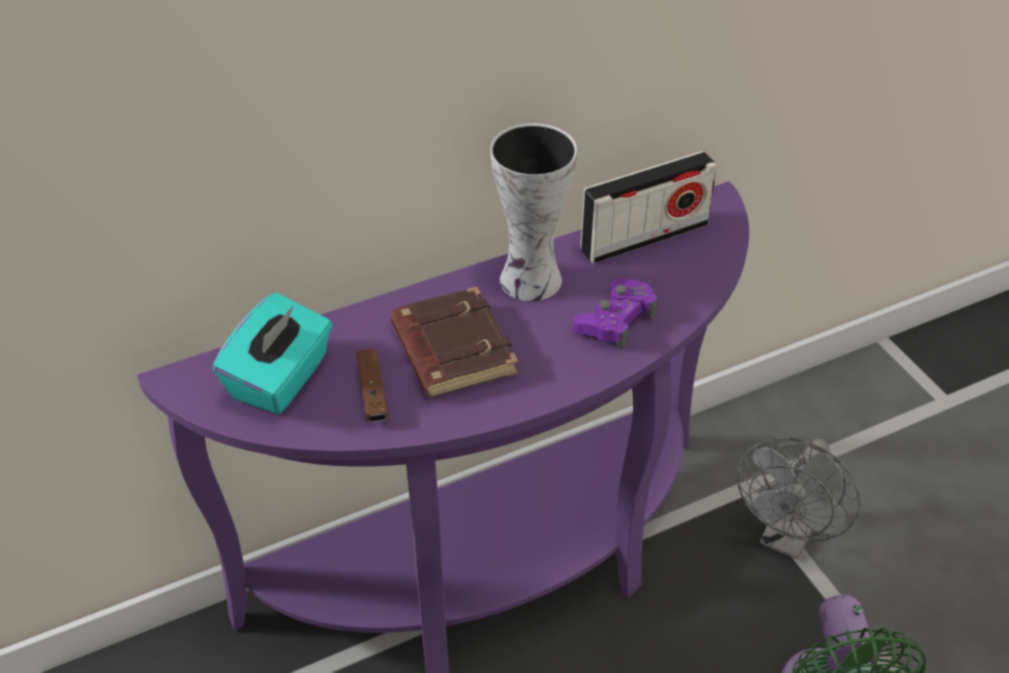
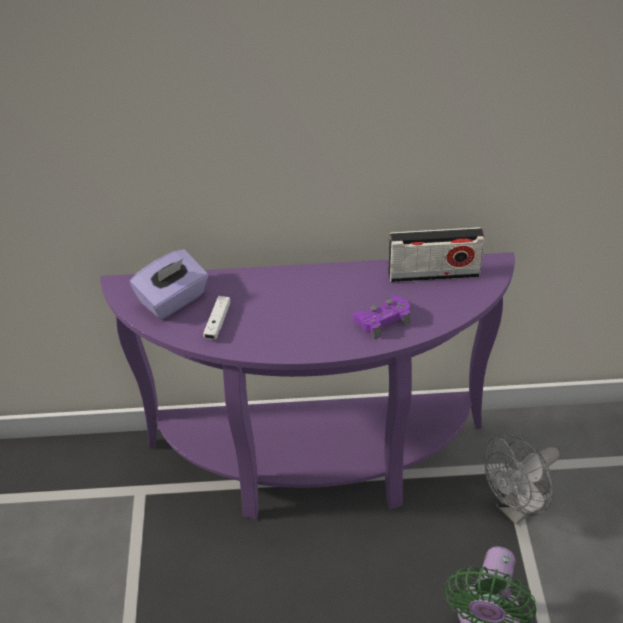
camera: 25 degrees right, 0 degrees up
(281, 379) = (173, 300): turquoise tissue box -> purple tissue box
(372, 393) = (217, 322): brown game controller -> white game controller
(451, 349) = (275, 310): brown book -> none
(527, 280) = (344, 282): vase -> none

